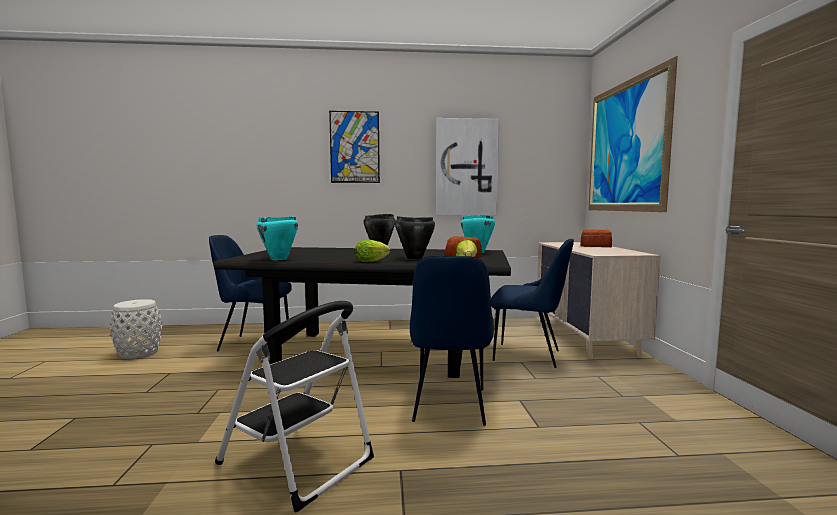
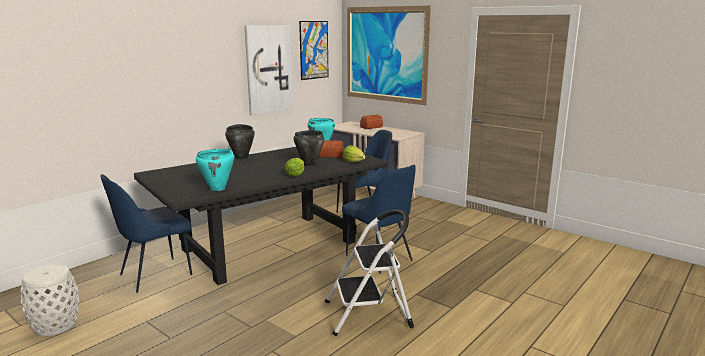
camera: 45 degrees left, 10 degrees up
(354, 147) = (179, 57): picture -> picture (314, 50)

